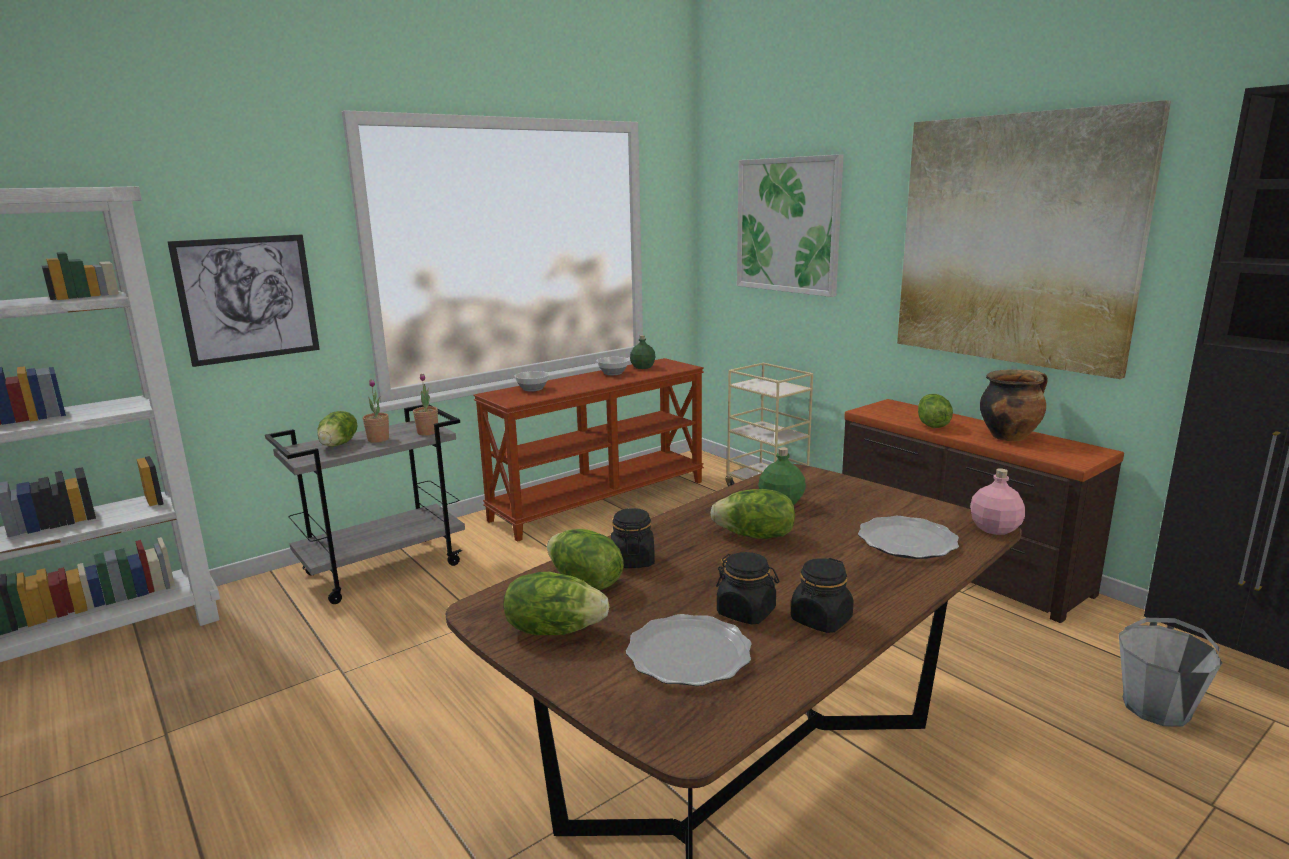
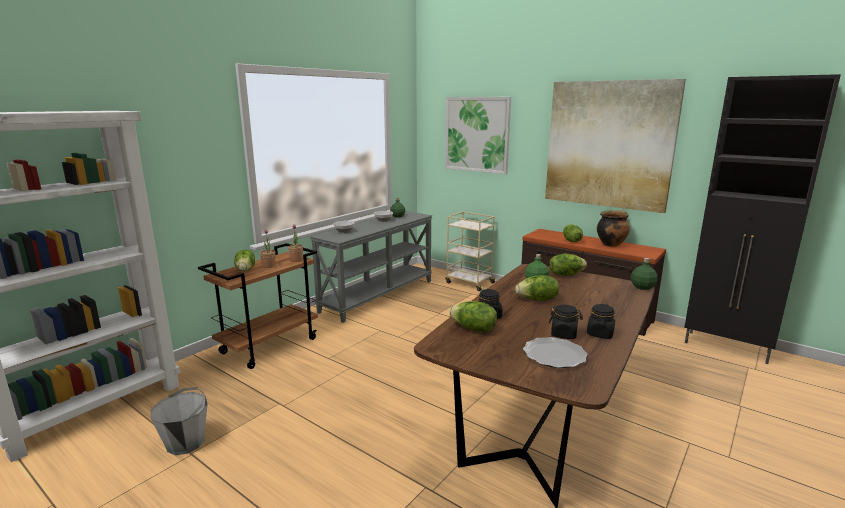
camera: 15 degrees left, 0 degrees up
(248, 299) = (182, 181): picture -> none
(384, 568) = (269, 345): grey cart -> brown cart
(554, 629) = (480, 352): lettuce -> lettuce (565, 274)
(599, 500) = (378, 295): brown console table -> grey console table
(906, 542) = (609, 296): plate -> none
(995, 529) = (643, 287): pink bottle -> green bottle
(1157, 707) = (700, 368): grey bucket -> grey bucket (185, 442)

